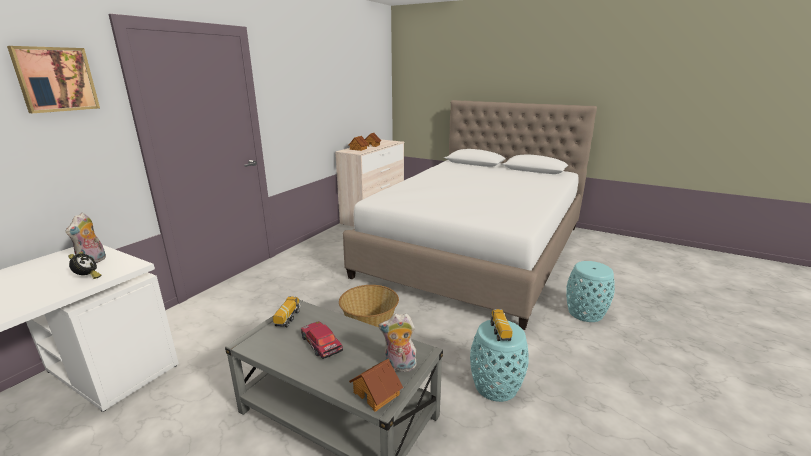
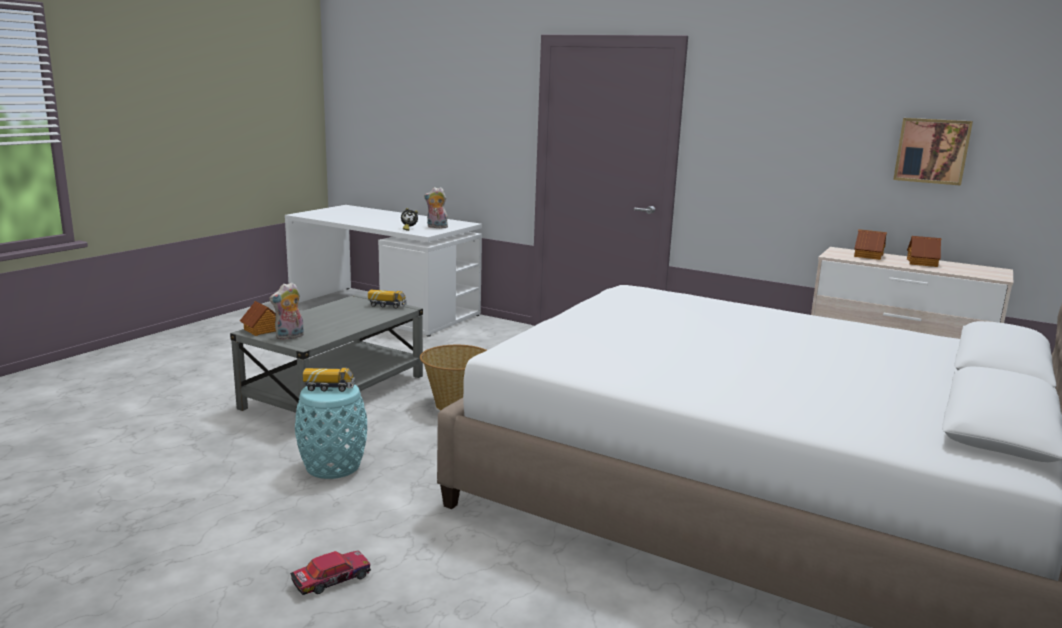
camera: 90 degrees right, 5 degrees down
(55, 79) = (493, 89): picture -> picture (932, 151)
(321, 344) = (339, 316): toy car -> toy car (331, 579)
(399, 366) = (289, 337): plush toy -> plush toy turned 135 degrees counterclockwise
(585, 313) = (485, 582): turquoise stool -> none

